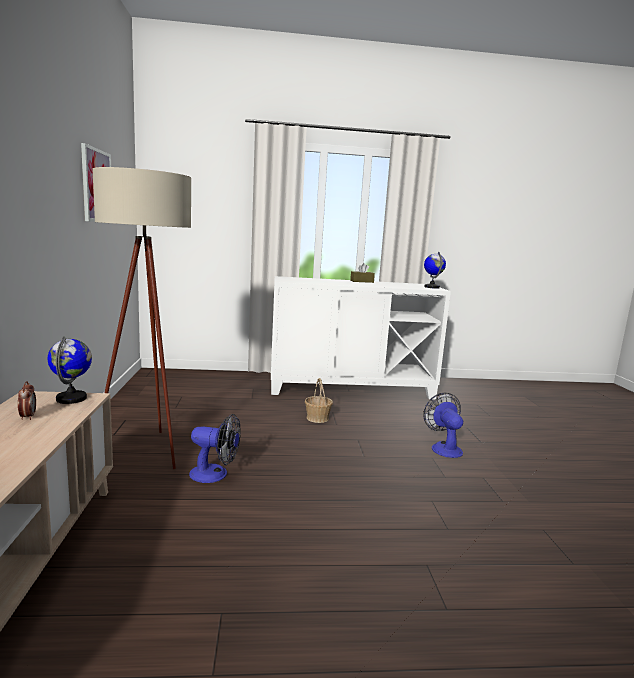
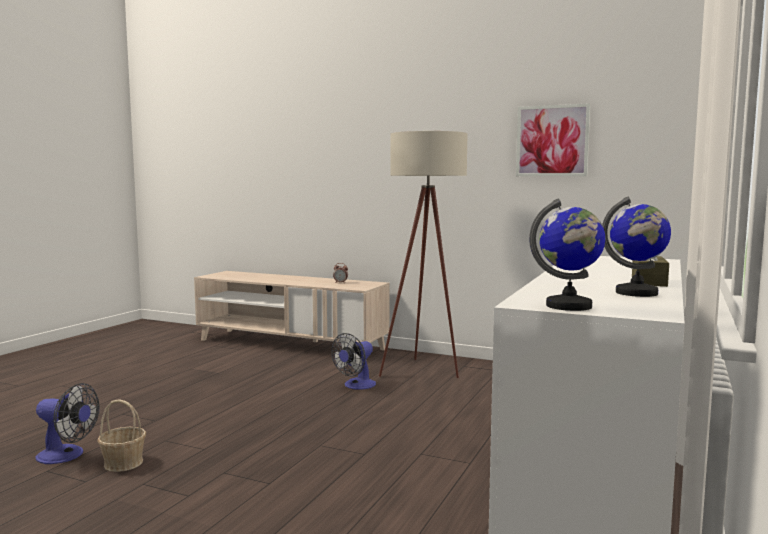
camera: 120 degrees right, 5 degrees down
(72, 398) = (362, 286): globe -> globe (636, 293)
(317, 418) = (450, 447): basket -> basket (123, 463)
(443, 447) = (280, 503): fan -> fan (67, 456)

